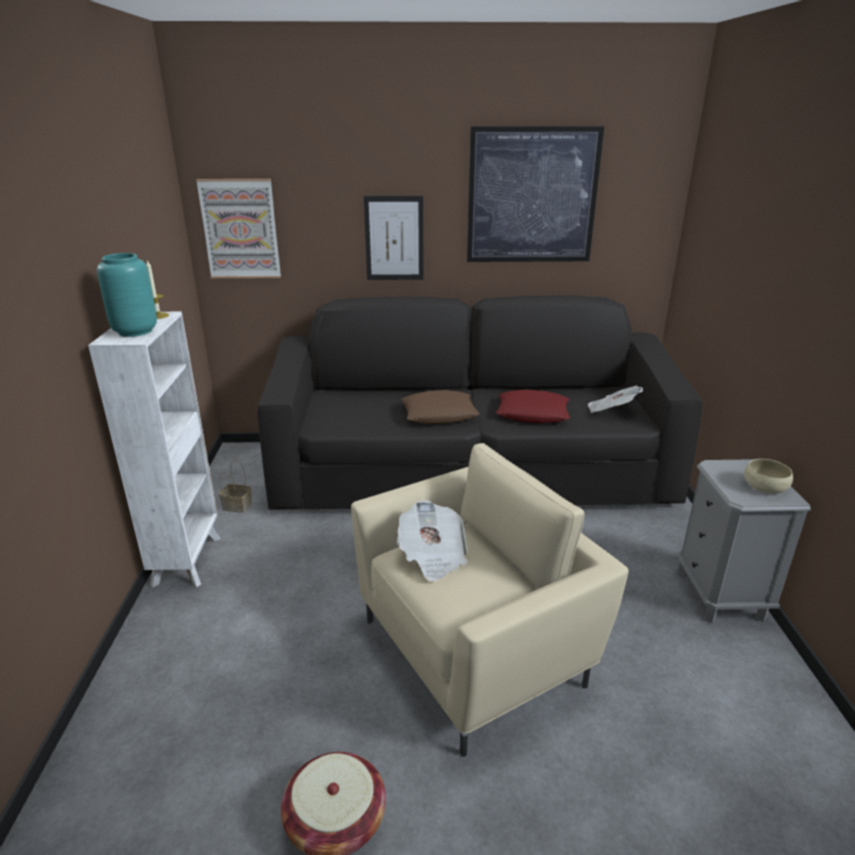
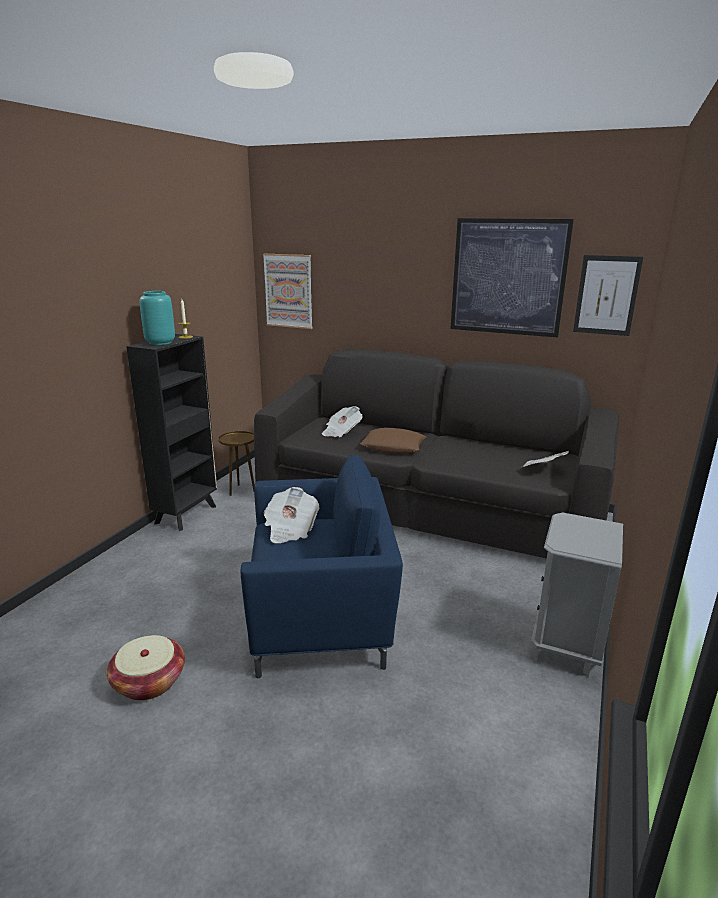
camera: 25 degrees right, 5 degrees down
(188, 559) = (187, 514): white bookcase -> black bookcase
(236, 506) = (241, 490): basket -> brown side table
(361, 406) = (341, 432): none -> newspaper
(394, 238) = (395, 305): picture -> picture (606, 295)
(476, 651) = (322, 620): beige armchair -> blue armchair
(532, 413) = (470, 459): red pillow -> none
(765, 487) = (594, 542): beige bowl -> none

